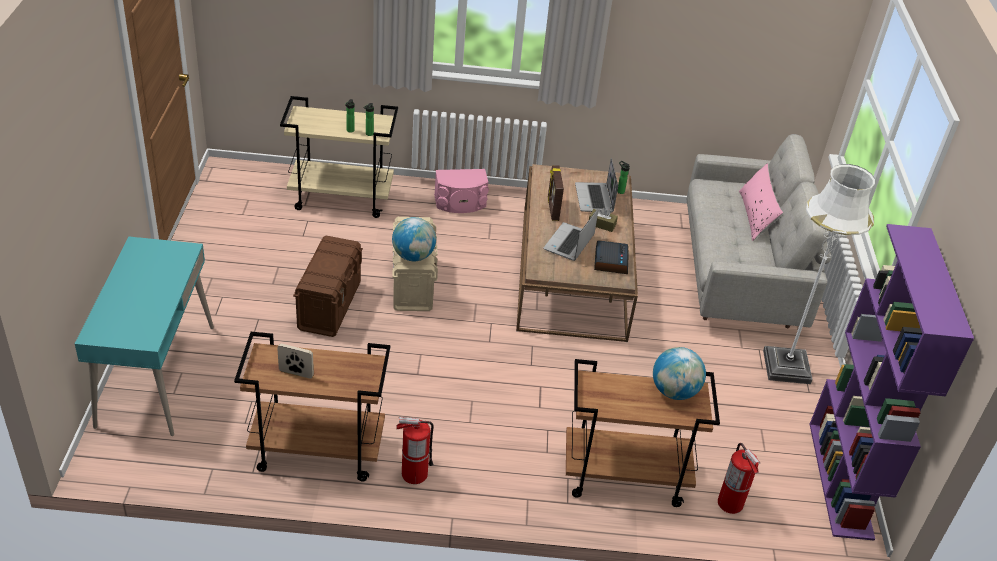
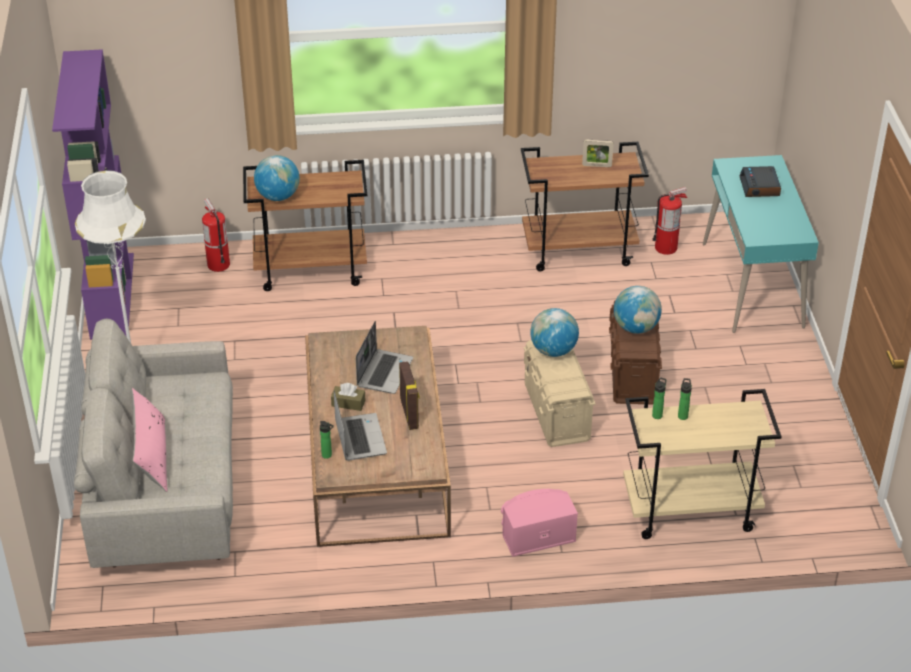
camera: 175 degrees right, 0 degrees up
(329, 264) = (636, 327): none -> globe
(414, 474) = (492, 247): fire extinguisher -> fire extinguisher (666, 248)
(610, 261) = (336, 359): alarm clock -> alarm clock (760, 187)

